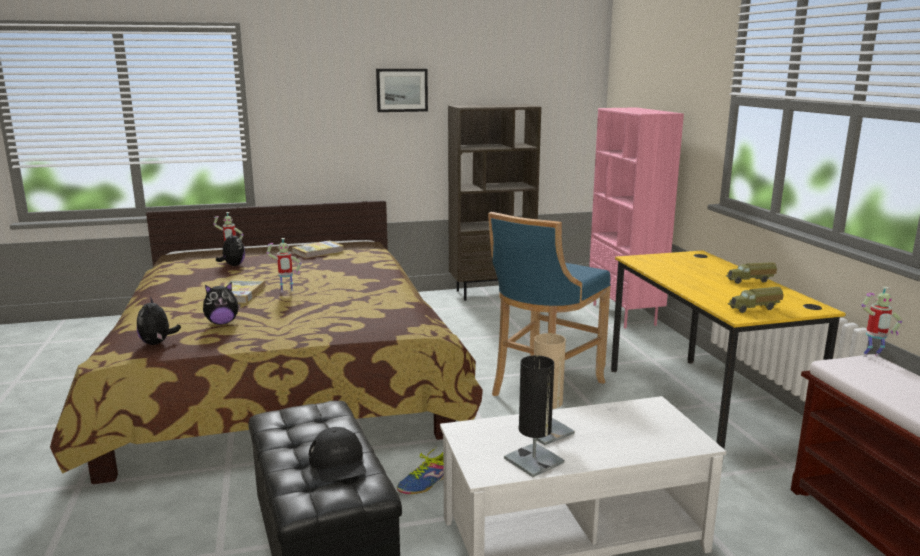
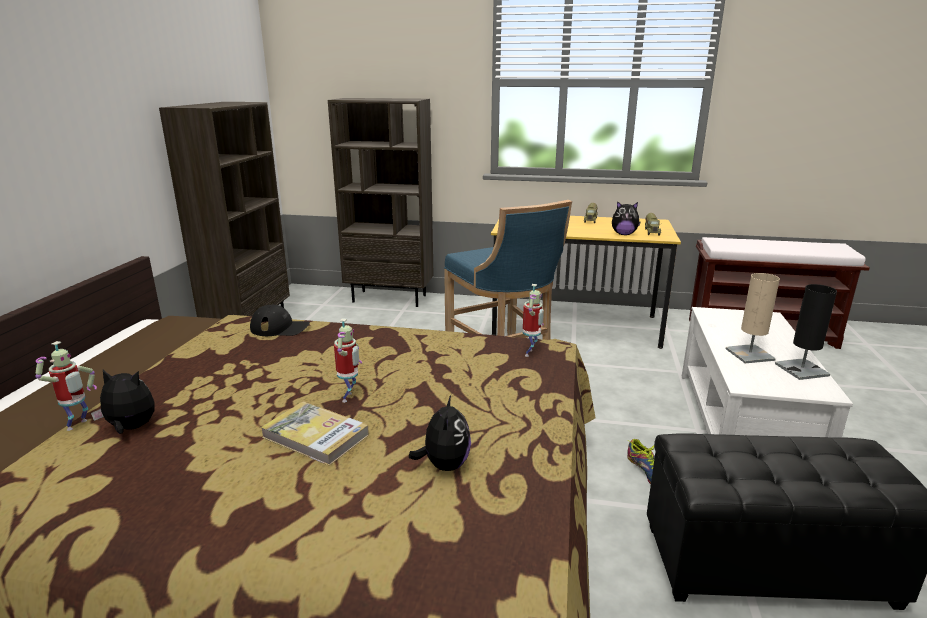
camera: 65 degrees left, 5 degrees up
(157, 343) = (495, 540): plush toy -> plush toy (624, 234)
(318, 252) = (179, 352): book -> none
(338, 463) = (824, 455): black cap -> black cap (280, 328)
(402, 90) = (102, 87): picture -> none
(625, 314) = (390, 298): pink bookcase -> brown bookcase
(872, 357) = (709, 238): toy robot -> toy robot (531, 353)

